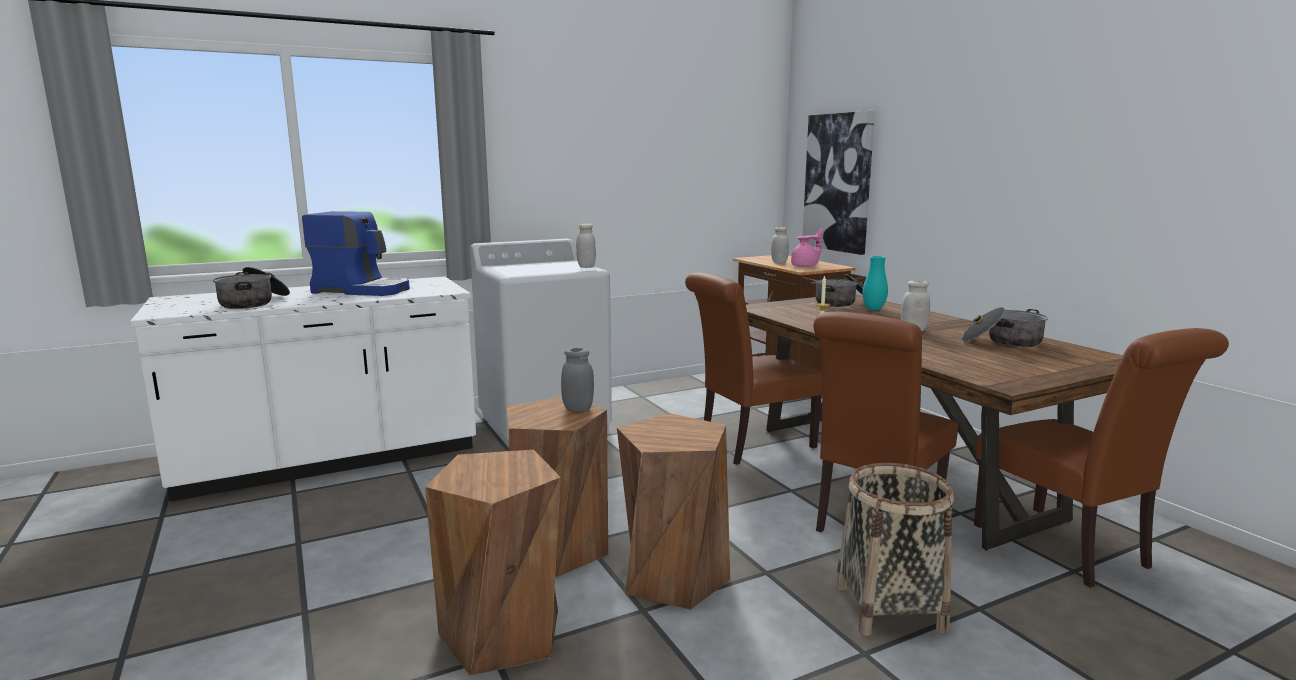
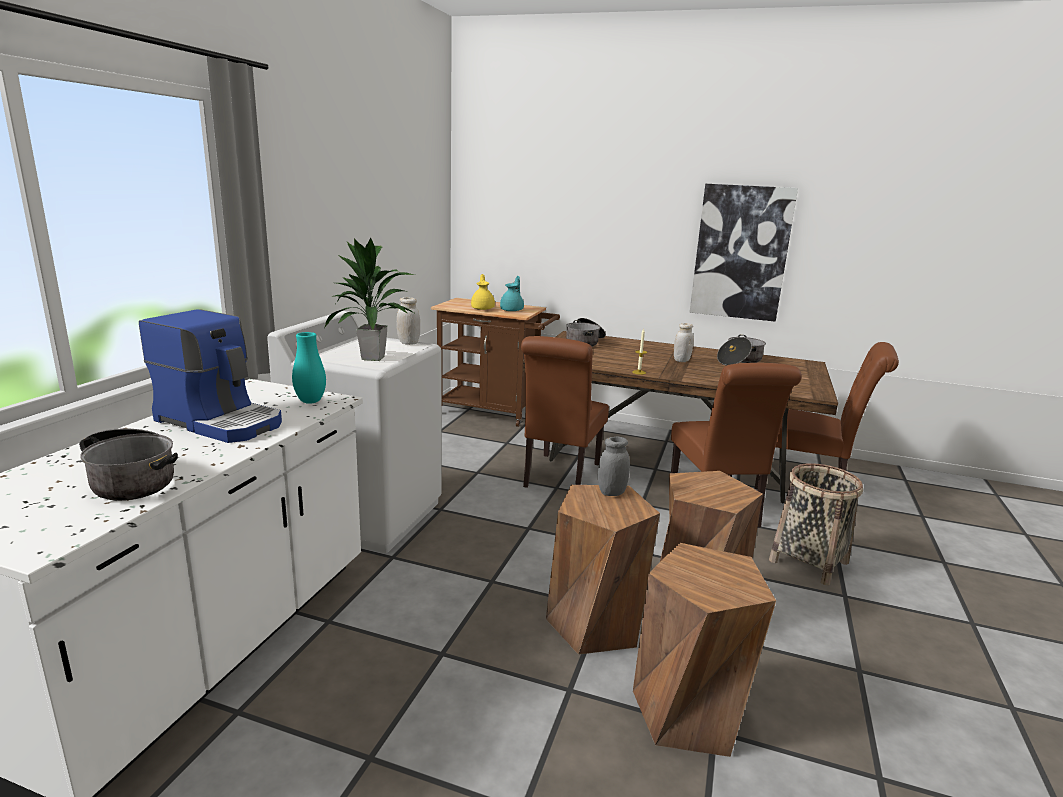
camera: 45 degrees left, 5 degrees up
(362, 290) = (221, 421): coffee machine -> coffee machine turned 60 degrees clockwise
(529, 271) = (374, 358): none -> potted plant
(779, 262) = (483, 308): white jar -> yellow teapot
(806, 266) = (512, 310): pink teapot -> turquoise teapot
(838, 182) = (521, 234): picture -> picture (741, 252)
(873, 309) = (615, 345): turquoise vase -> turquoise vase (310, 401)

